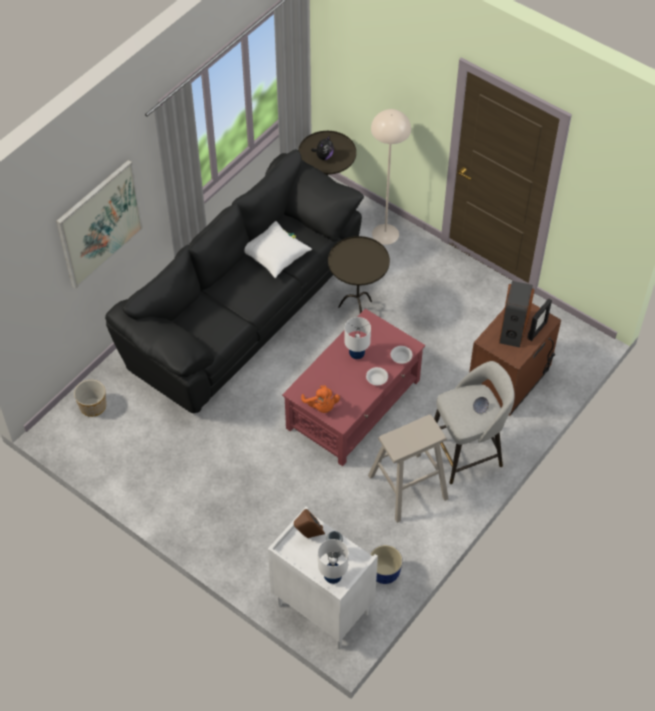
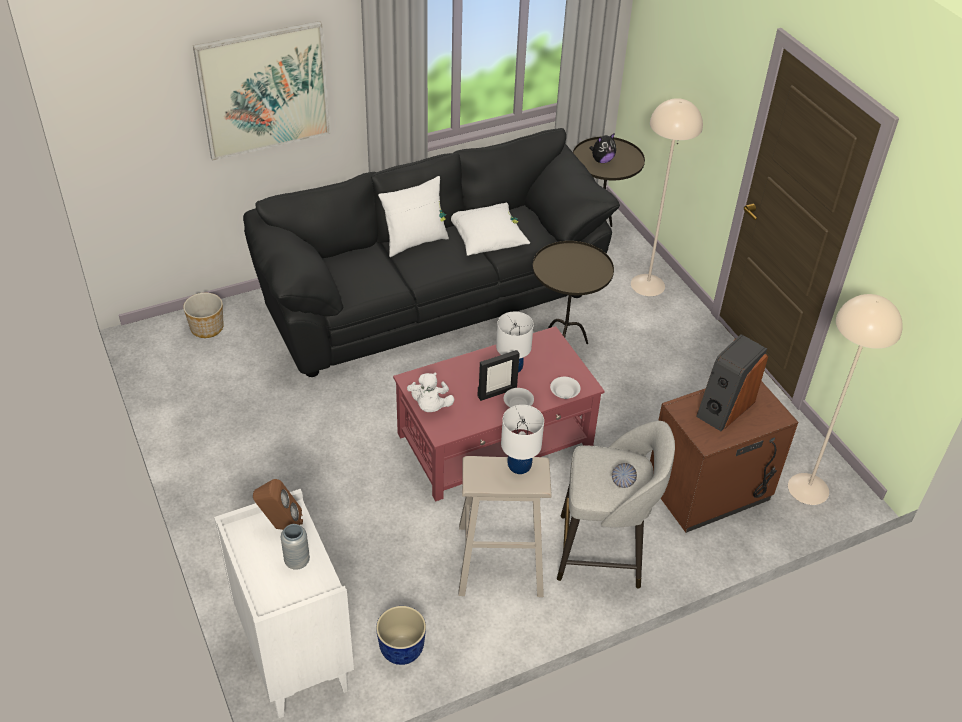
camera: 25 degrees right, 10 degrees down
(227, 280) = (414, 242): none -> white pillow
(321, 406) = (430, 406): orange plush toy -> white plush toy
(332, 577) = (270, 592): white table lamp -> white table lamp (518, 468)
(537, 330) = (757, 421): picture frame -> picture frame (497, 392)
(568, 351) = (808, 489): none -> beige floor lamp

